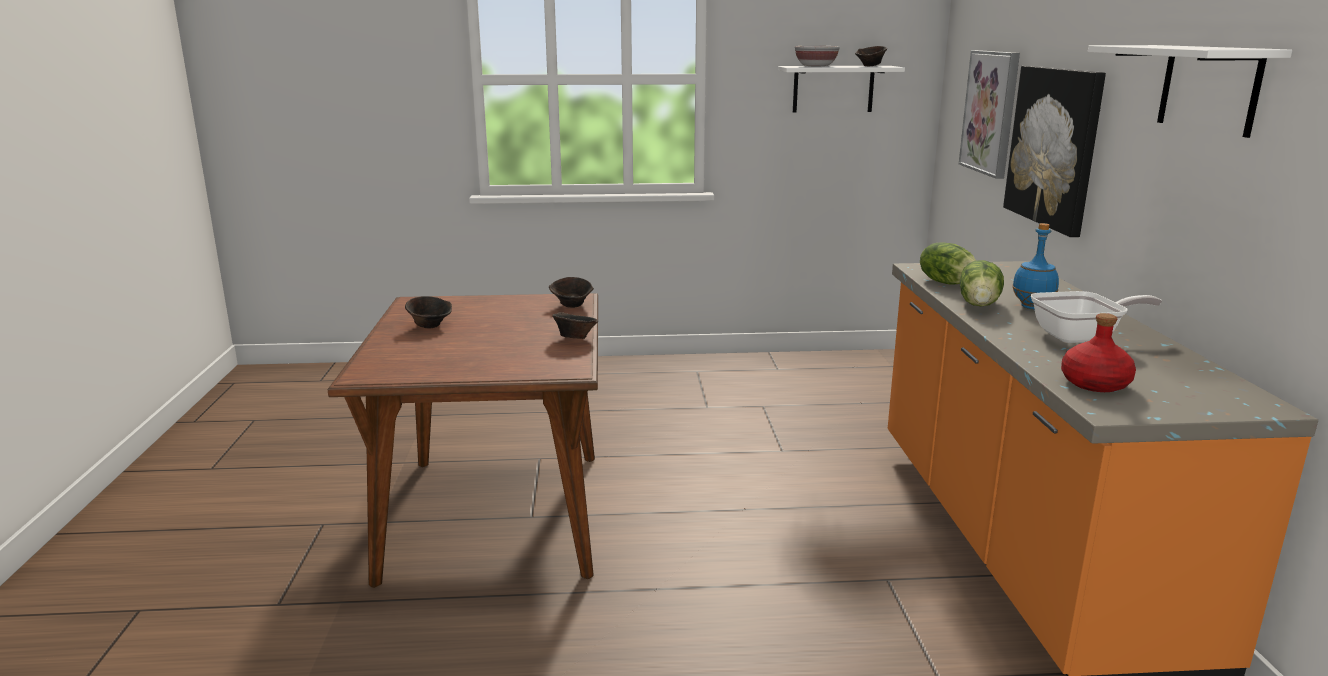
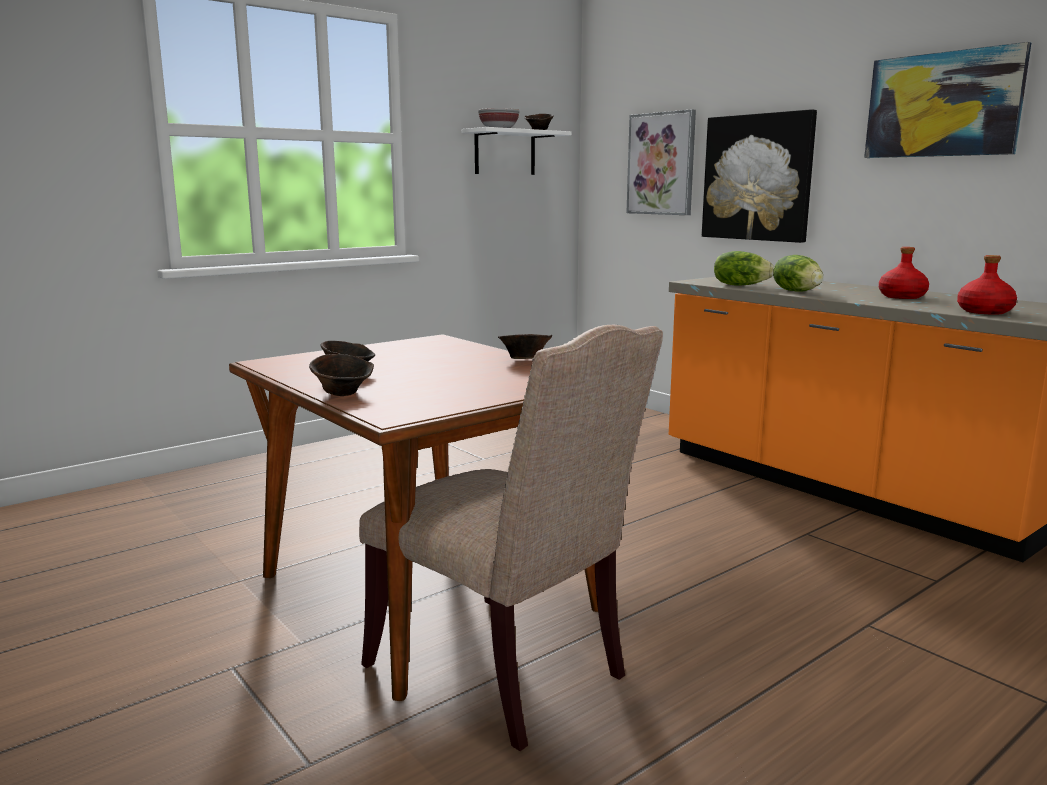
camera: 35 degrees left, 5 degrees down
(456, 596) = (506, 672): none -> beige chair
(572, 305) = (451, 343): brown bowl -> brown bowl (343, 393)
(1031, 307) = (828, 289): blue bottle -> none
(1082, 337) = (902, 297): frying pan -> red bottle
(1209, 88) = (943, 105): white shelf -> picture

